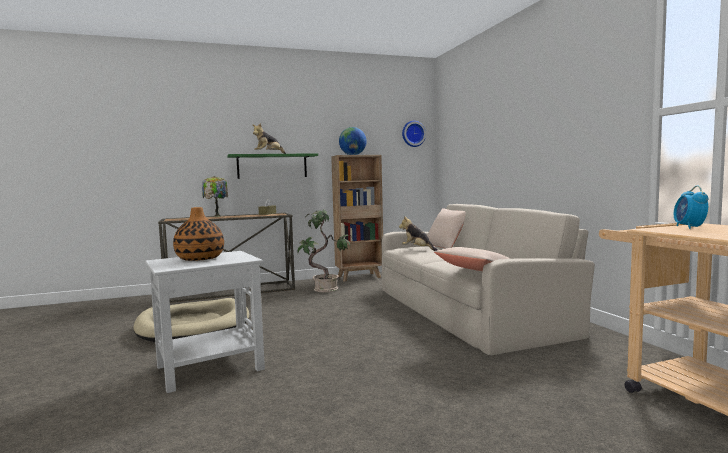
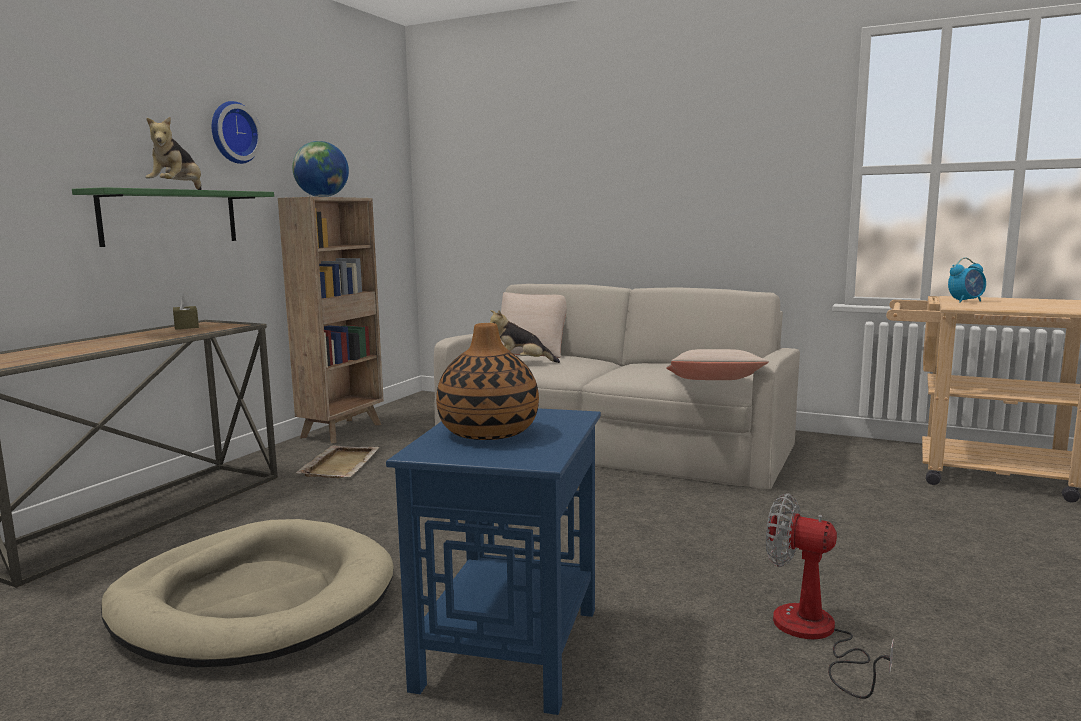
camera: 45 degrees left, 5 degrees up
(208, 368) = (508, 648): white side table -> blue side table
(216, 216) = (74, 342): table lamp -> none
(310, 419) = (814, 635): none -> fan
(326, 290) = (341, 464): potted plant -> beige tray
(413, 134) = (385, 160): wall clock -> wall clock (232, 133)
(689, 227) = (966, 301): alarm clock -> alarm clock turned 75 degrees counterclockwise

